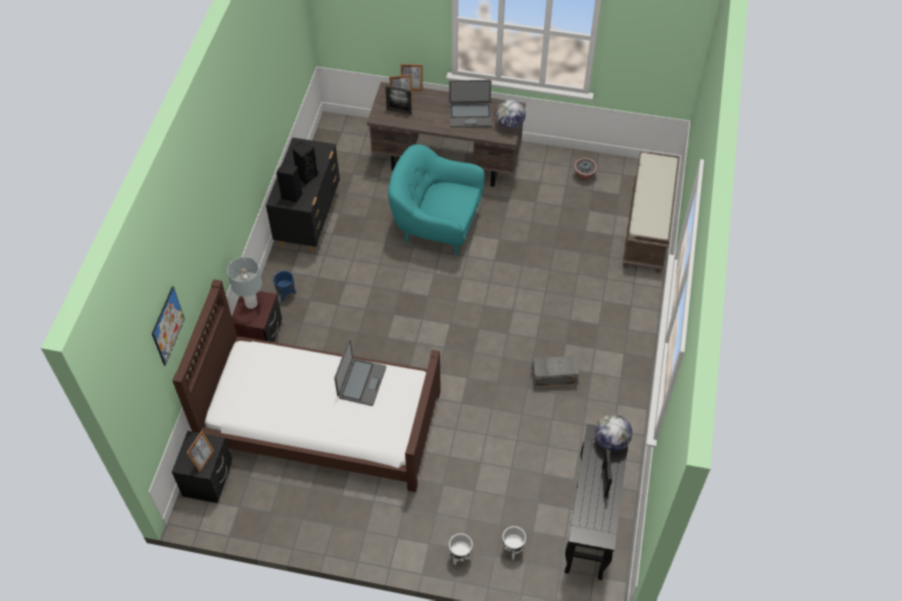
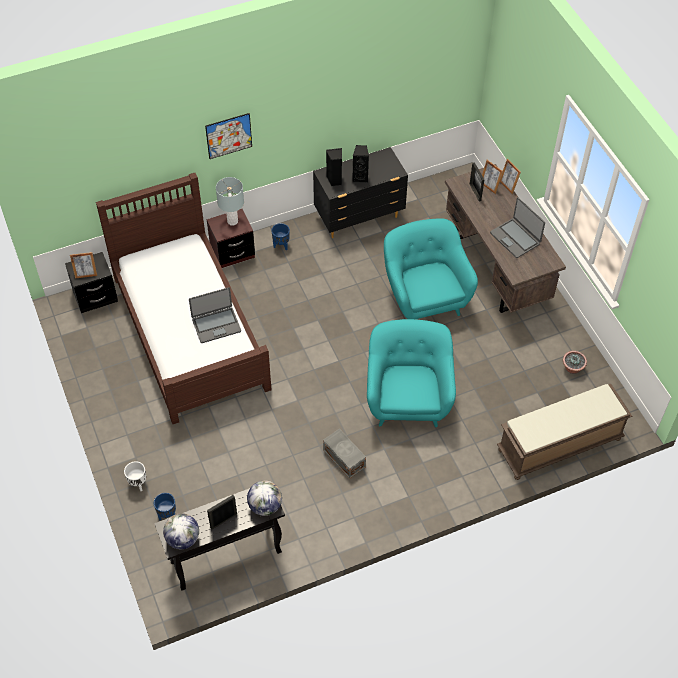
camera: 55 degrees right, 0 degrees up
(168, 326) = (113, 163): picture -> picture (229, 136)
(509, 125) = (530, 269): globe -> globe (182, 539)
(512, 550) = (167, 515): white planter -> blue planter
(529, 298) = (407, 399): none -> turquoise armchair

